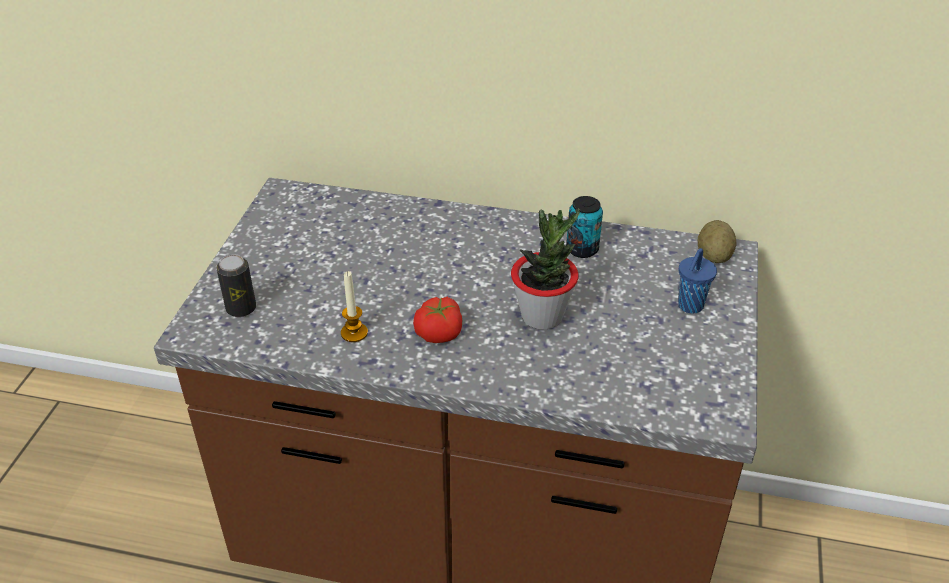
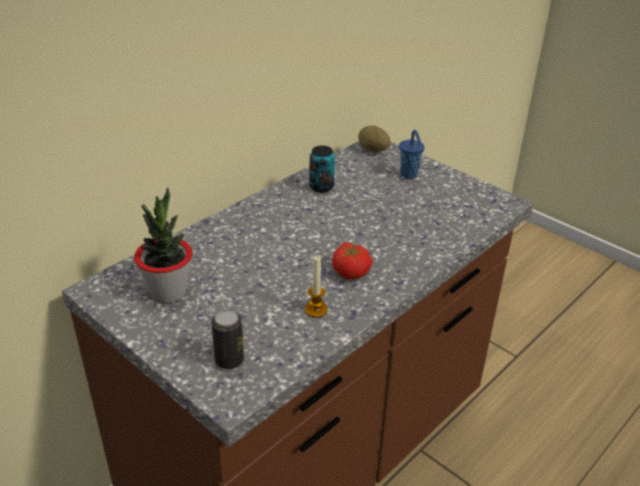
camera: 60 degrees left, 5 degrees down
(542, 316) = (371, 226): potted plant -> potted plant (168, 292)

